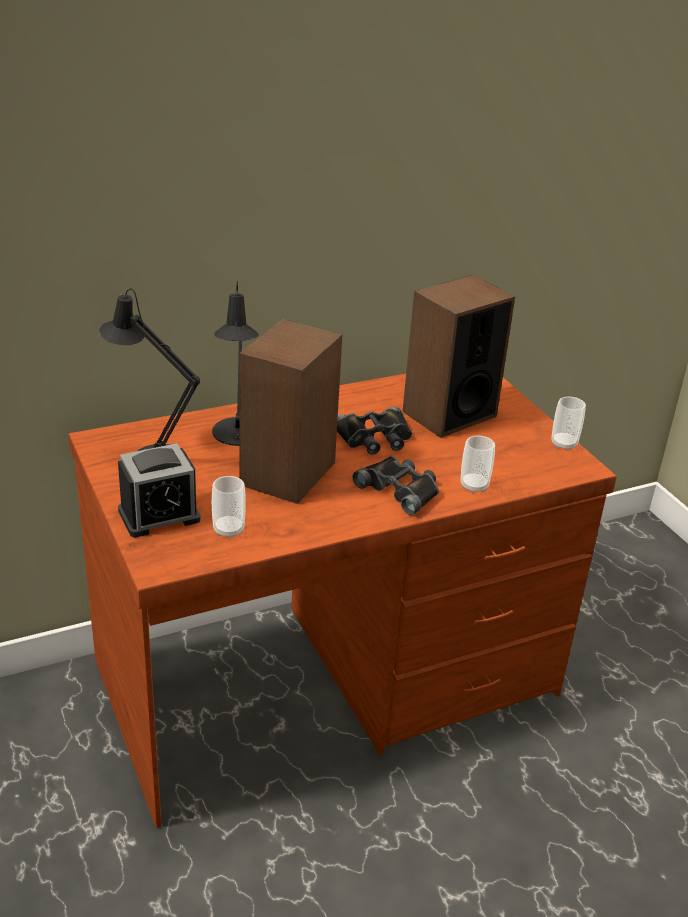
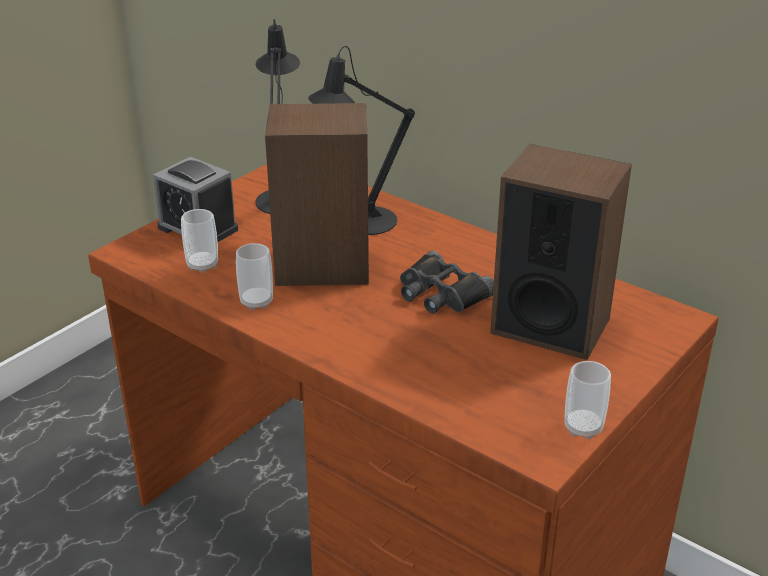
camera: 65 degrees right, 0 degrees up
(400, 489) = (356, 335): black binoculars -> none
(474, 486) = (411, 381): cup -> cup (256, 302)

